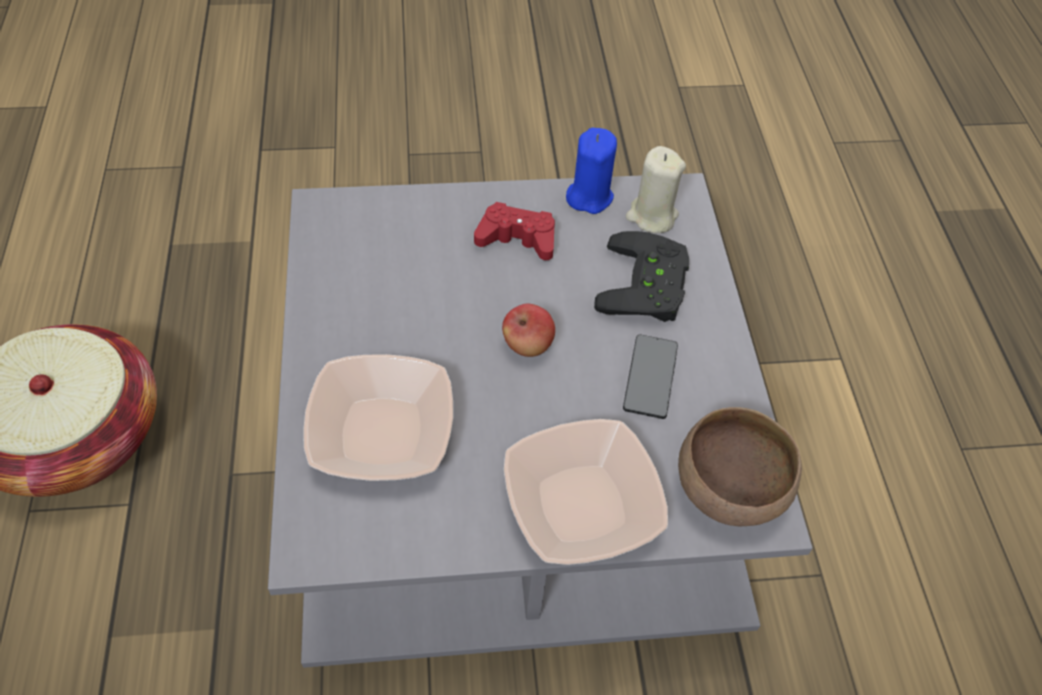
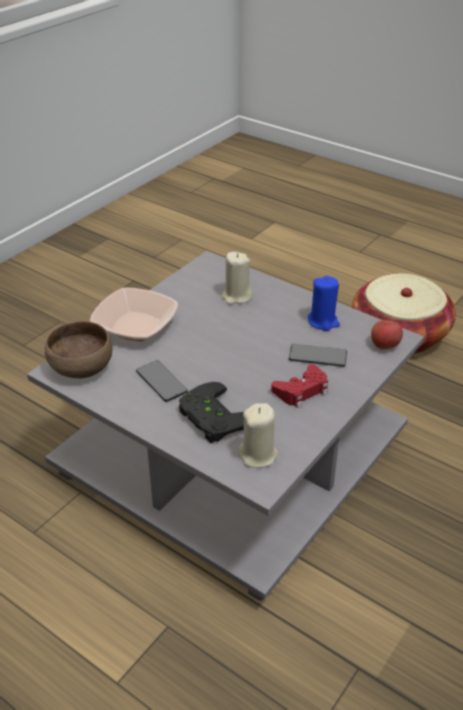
camera: 135 degrees right, 15 degrees down
(381, 432) = (236, 296): bowl -> beige candle
(436, 259) = (317, 356): none -> phone
(527, 345) = (229, 355): apple -> apple (384, 345)
(589, 196) = (303, 439): blue candle -> blue candle (323, 321)

